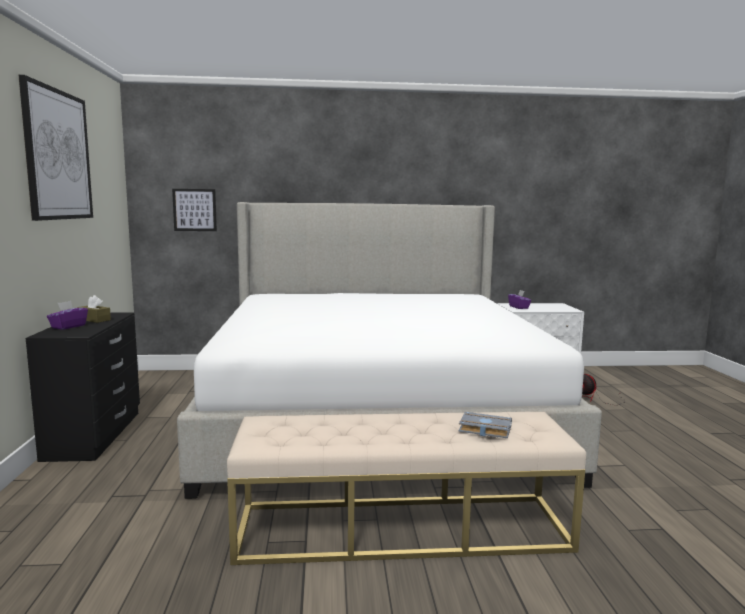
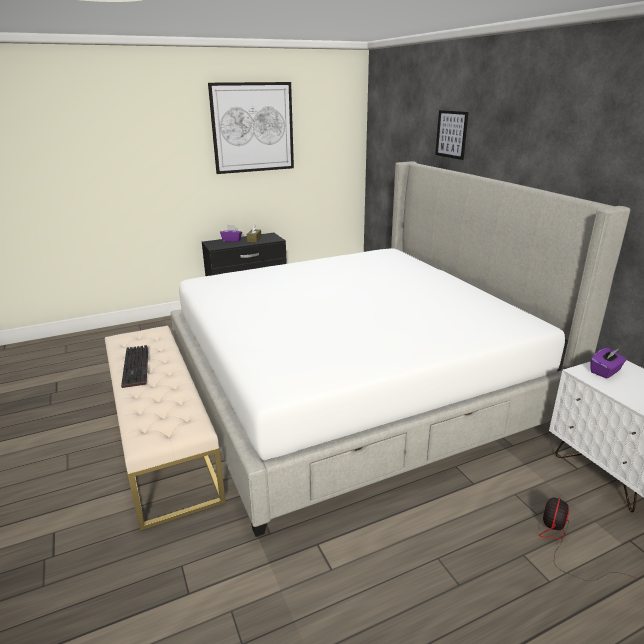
camera: 70 degrees right, 15 degrees up
(194, 210) = (392, 163): picture -> picture (451, 134)
(376, 434) = (137, 368): none -> keyboard
(483, 429) = (153, 406): grey book -> none

